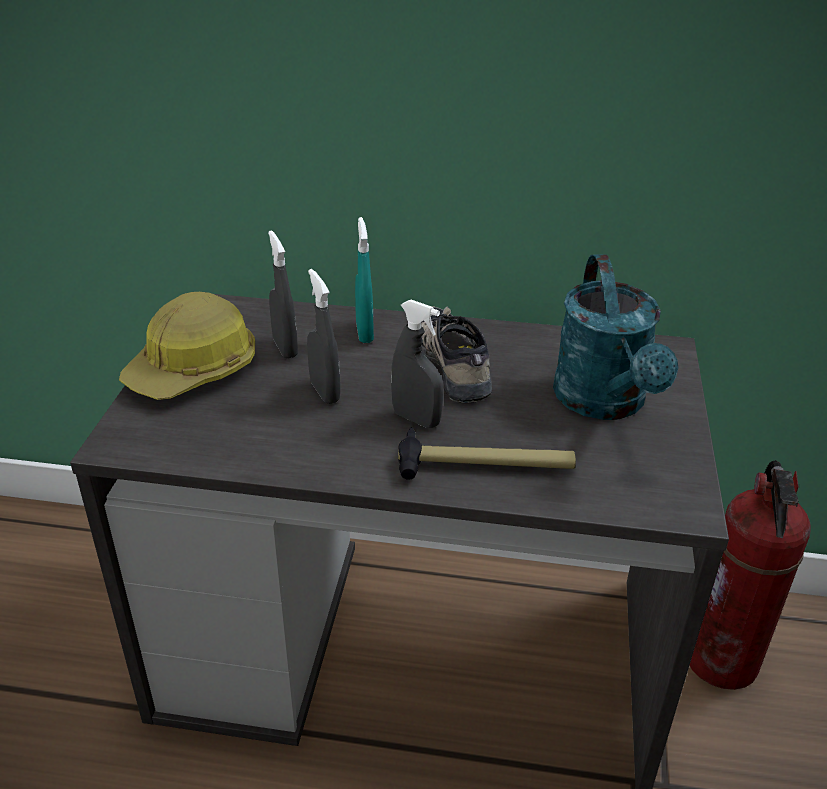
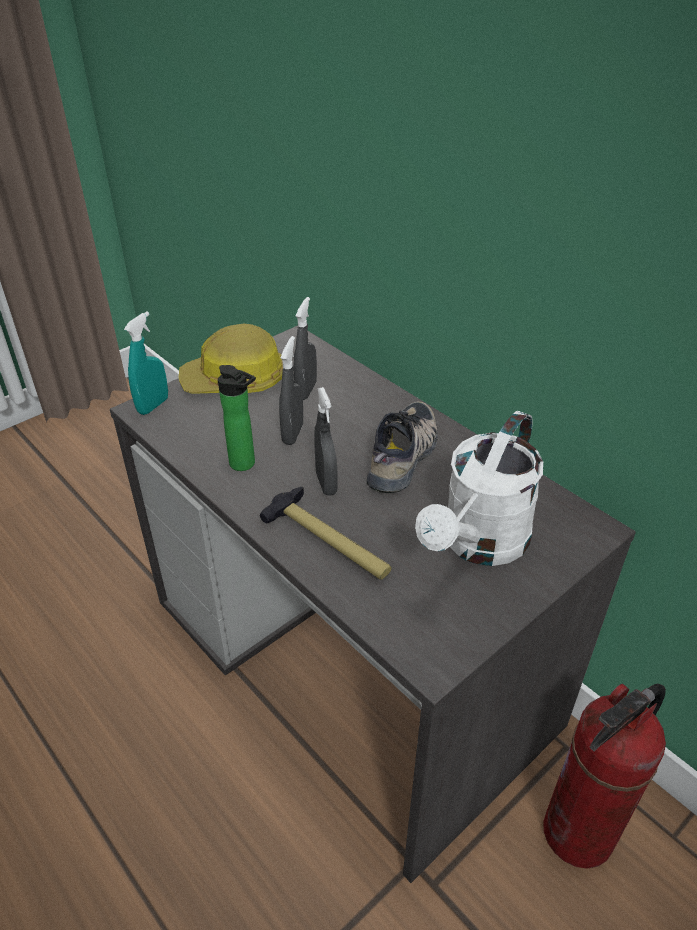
camera: 40 degrees right, 5 degrees up
(314, 441) = (245, 465): none -> bottle
(364, 332) = (370, 403): turquoise spray bottle -> turquoise spray bottle (153, 405)
(605, 403) = (478, 545): turquoise watering can -> white watering can

